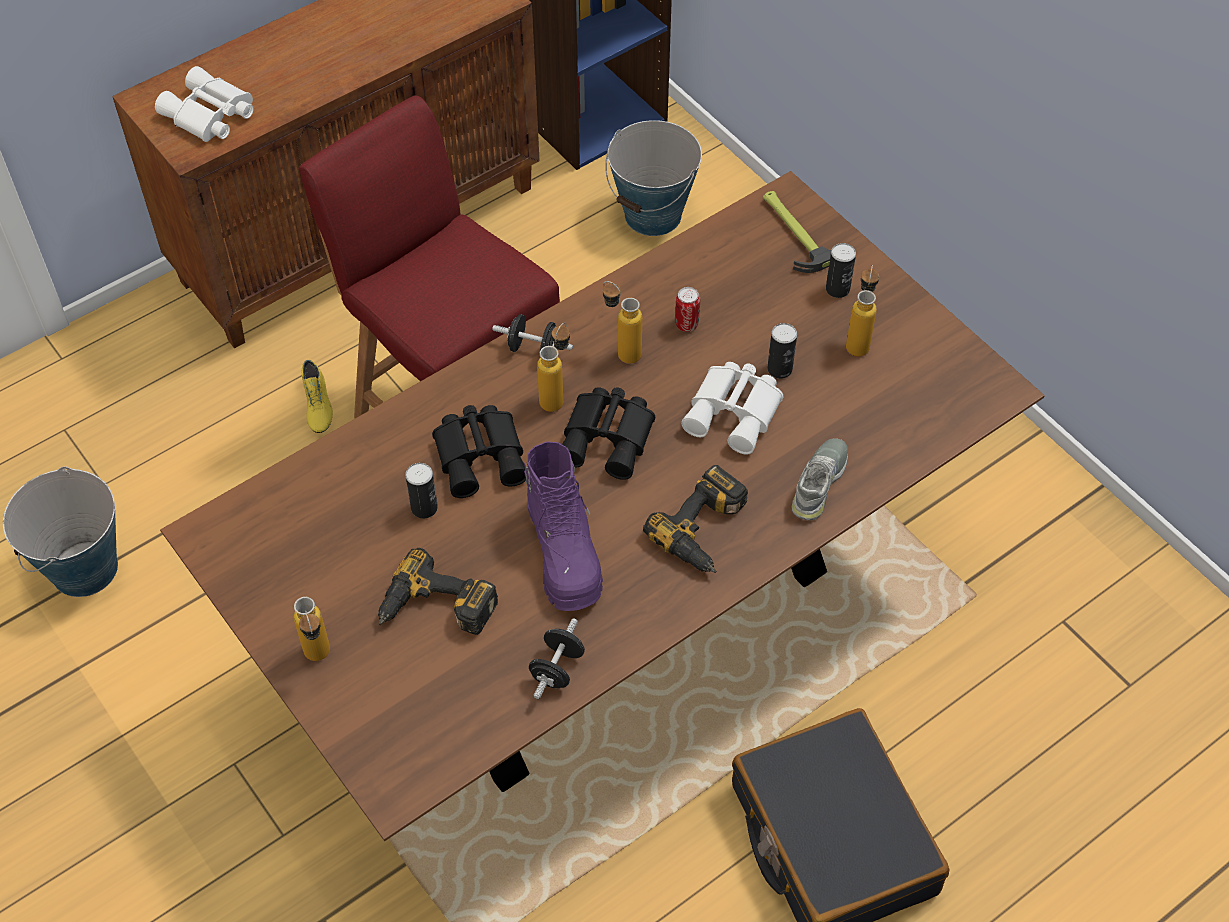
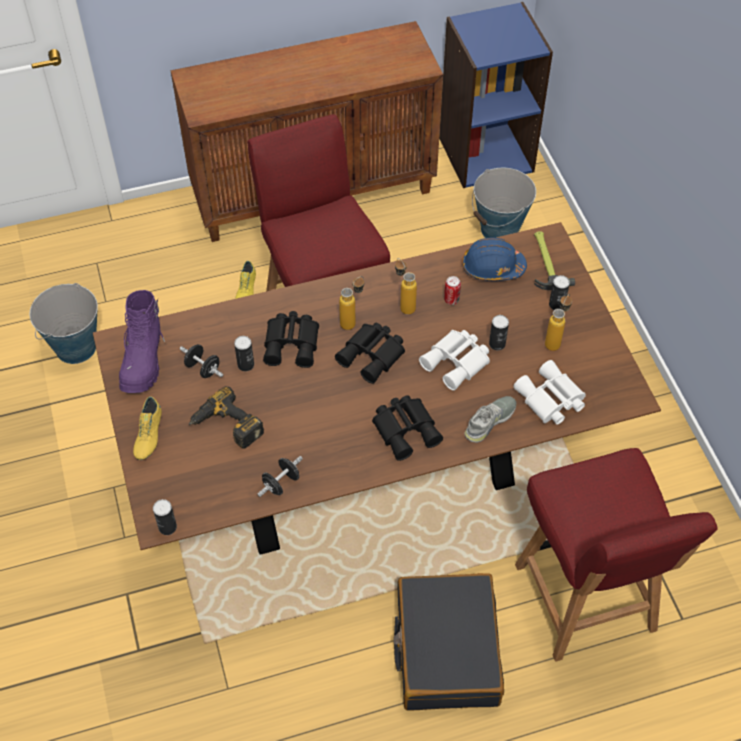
camera: 20 degrees right, 0 degrees up
(209, 116) = (220, 96): white binoculars -> white binoculars (550, 400)
(319, 660) = (148, 435): bottle -> yellow shoe
(412, 792) = (167, 527): none -> can
(533, 349) = (351, 288): black dumbbell -> black dumbbell (203, 368)
(565, 553) = (316, 416): purple boot -> purple boot (144, 360)
(706, 531) = (406, 429): power drill -> black binoculars
(724, 261) = (492, 267): none -> blue hard hat
(992, 703) = (586, 601): none -> red chair

